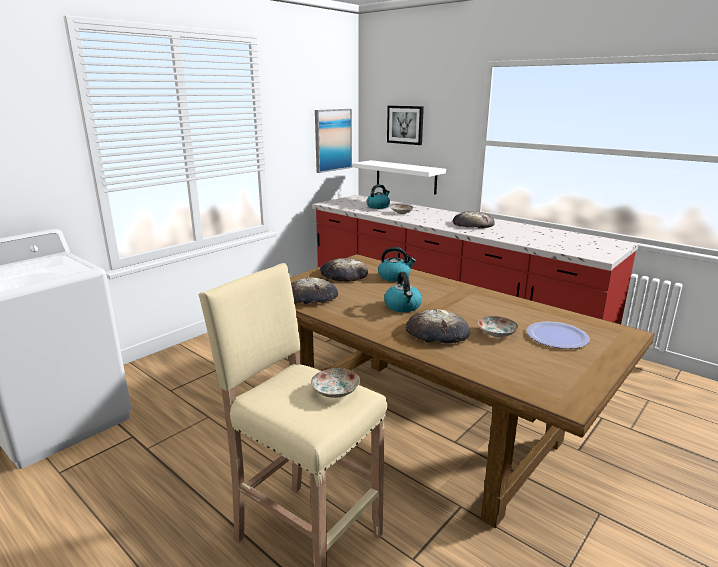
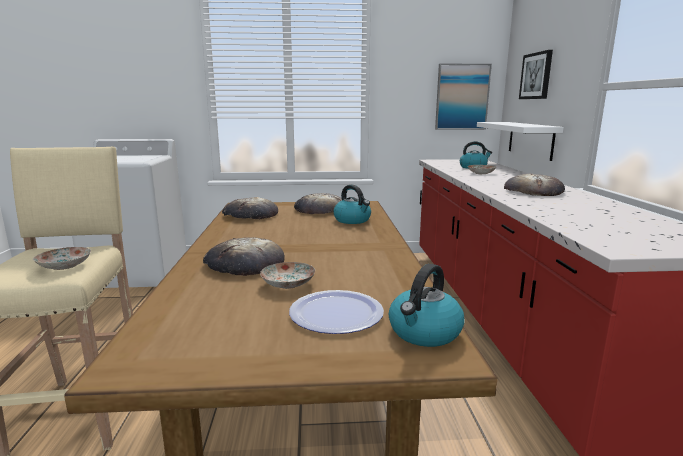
camera: 45 degrees right, 5 degrees down
(403, 306) = (285, 239): kettle -> kettle (424, 332)

